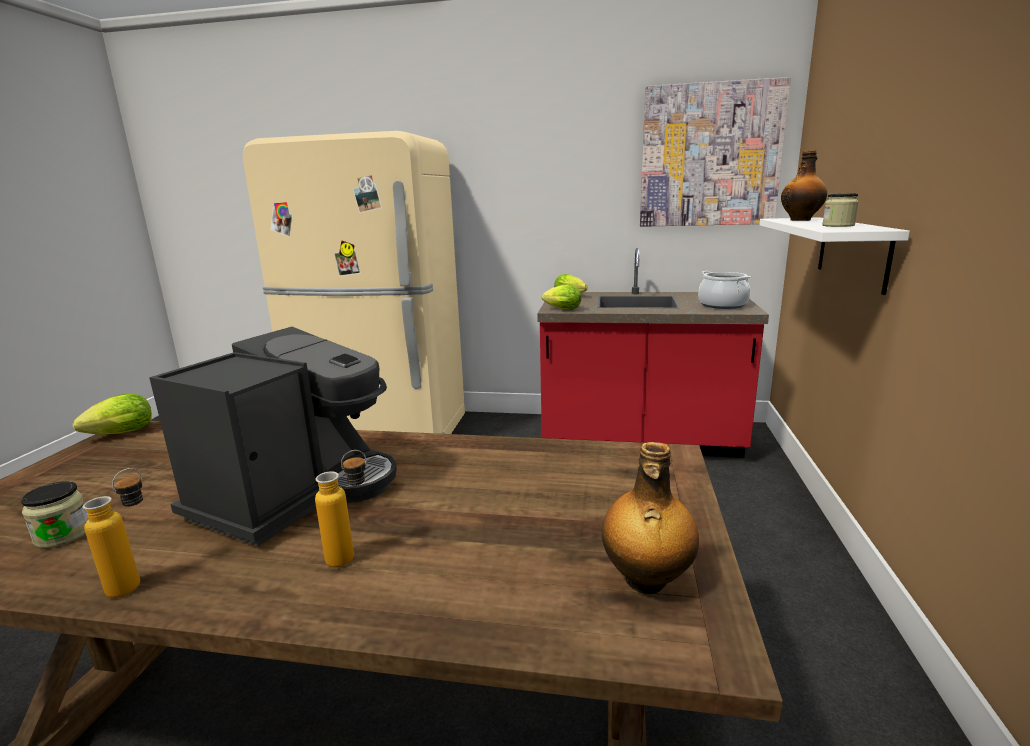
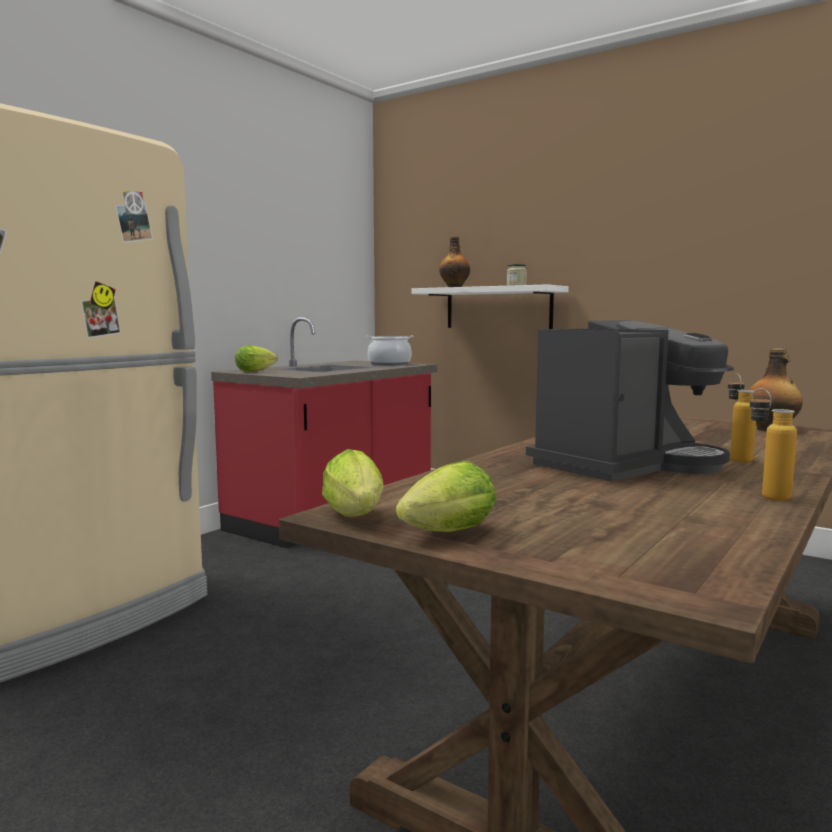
camera: 65 degrees left, 10 degrees down
(63, 535) = (672, 519): jar -> none
(297, 492) = (626, 465): coffee machine -> coffee machine turned 90 degrees clockwise
(560, 309) = (304, 375): lettuce -> lettuce (444, 534)
(709, 156) = (326, 235): picture -> none

